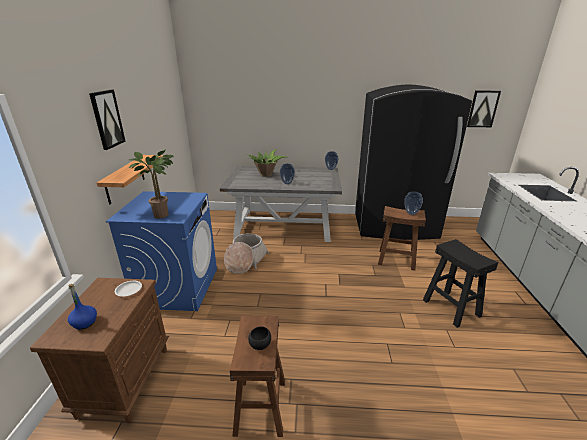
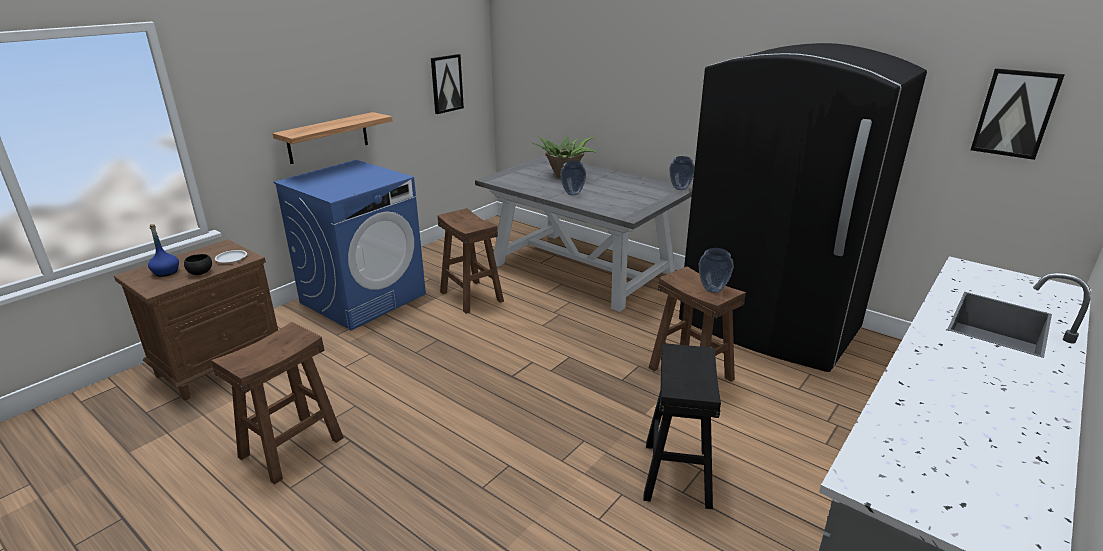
camera: 35 degrees right, 0 degrees up
(107, 119) = (308, 59): picture -> picture (446, 83)
(164, 214) = (329, 189): potted plant -> none
(245, 261) = (471, 296): basket -> brown stool
(260, 345) = (267, 354): black bowl -> black bowl (200, 273)

